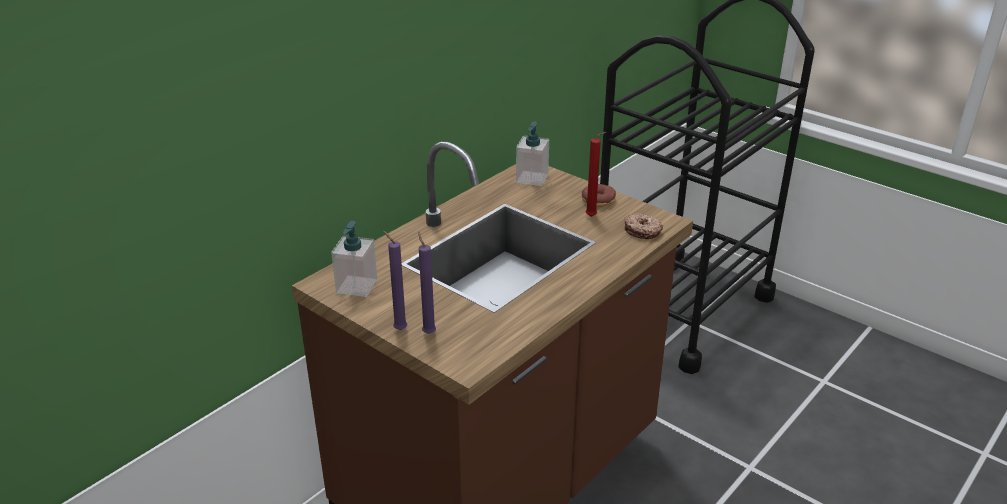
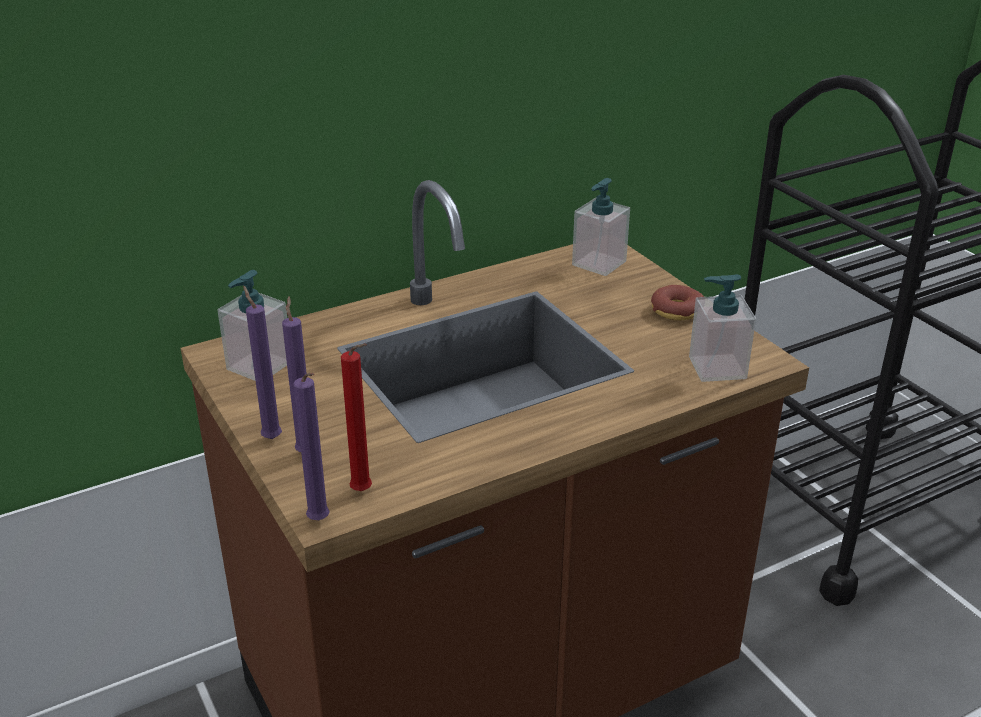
camera: 20 degrees right, 0 degrees up
(468, 371) = (320, 522): none -> purple candle
(593, 217) = (653, 333): red candle -> red candle (364, 492)
(642, 231) = (717, 368): donut -> soap dispenser

